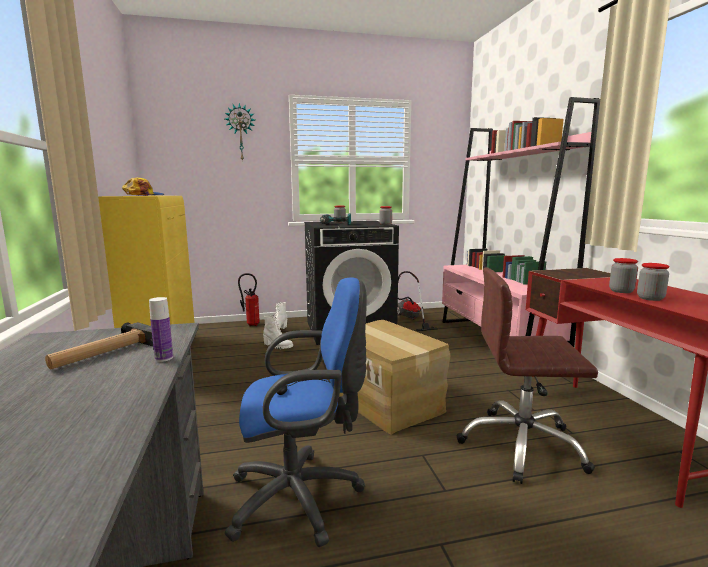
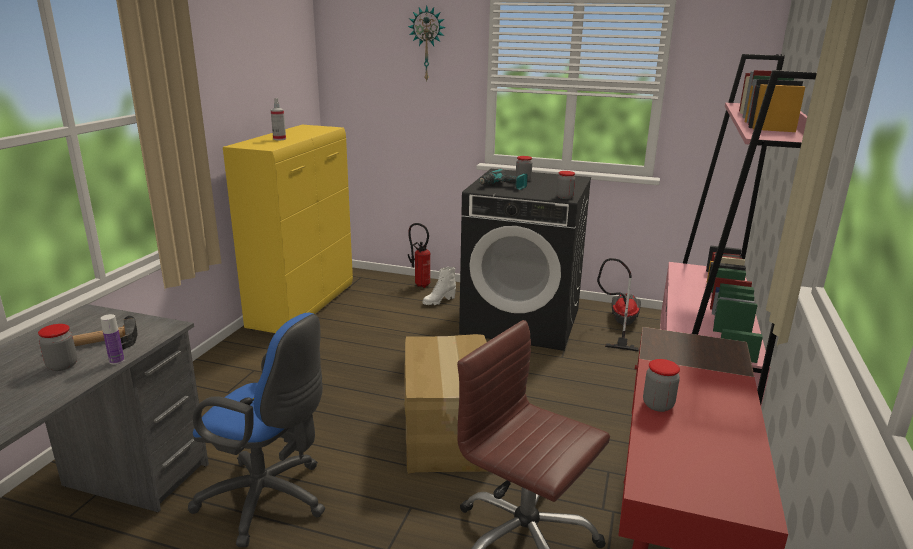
camera: 30 degrees right, 10 degrees up
(143, 195) = (279, 139): cap -> spray bottle
(277, 346) = (417, 324): white boot -> none
(650, 298) = (659, 430): jar -> jar (62, 365)

